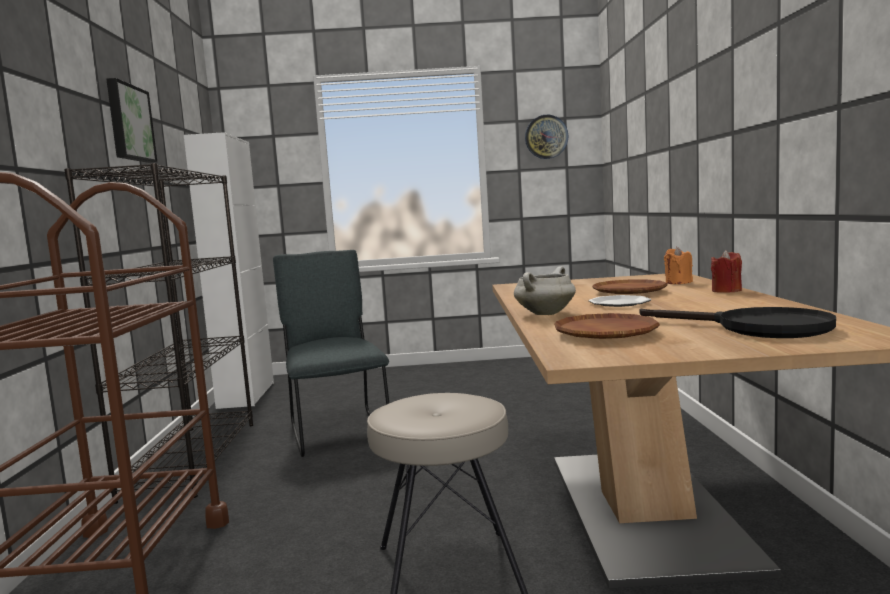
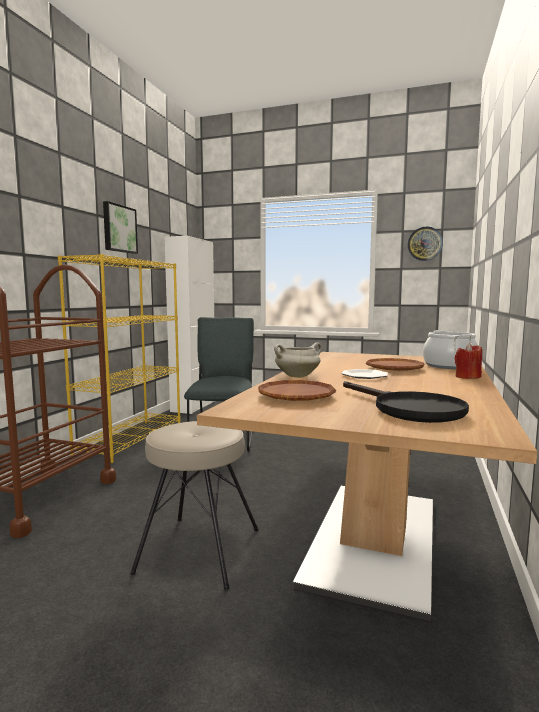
camera: 20 degrees right, 0 degrees up
(192, 458) = (131, 439): black bookcase -> yellow bookcase
(678, 282) = (449, 366): orange candle -> cooking pot

